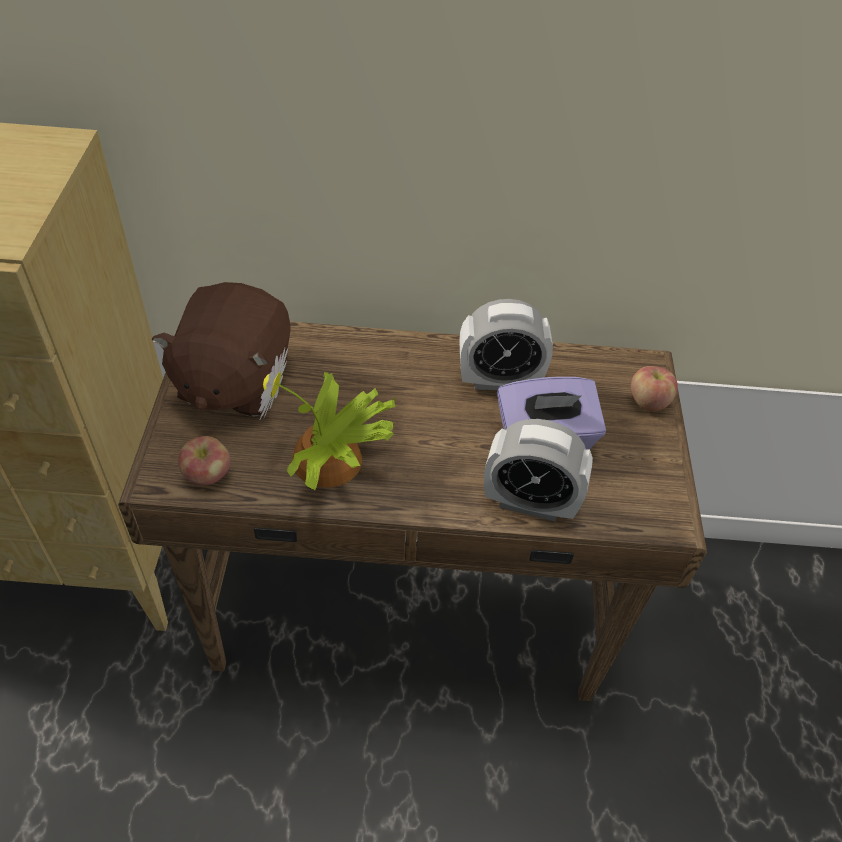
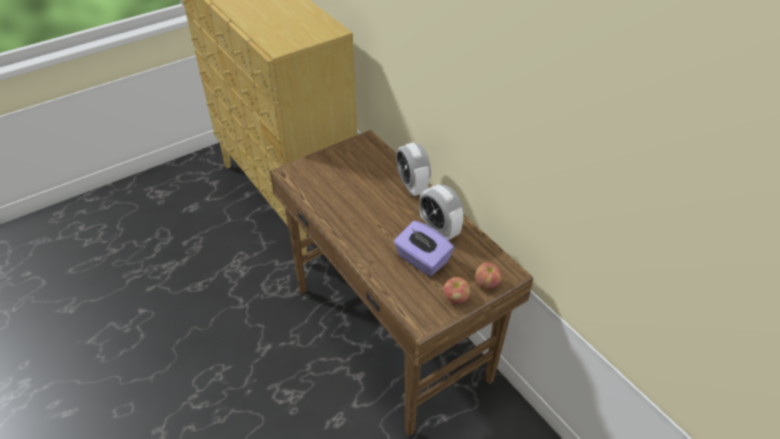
camera: 55 degrees right, 5 degrees down
(207, 475) = (301, 181): apple -> apple (456, 298)
(233, 381) = (350, 160): brown plush toy -> none
(329, 462) = (340, 207): potted plant -> none
(529, 502) = (381, 273): alarm clock -> alarm clock (412, 186)

